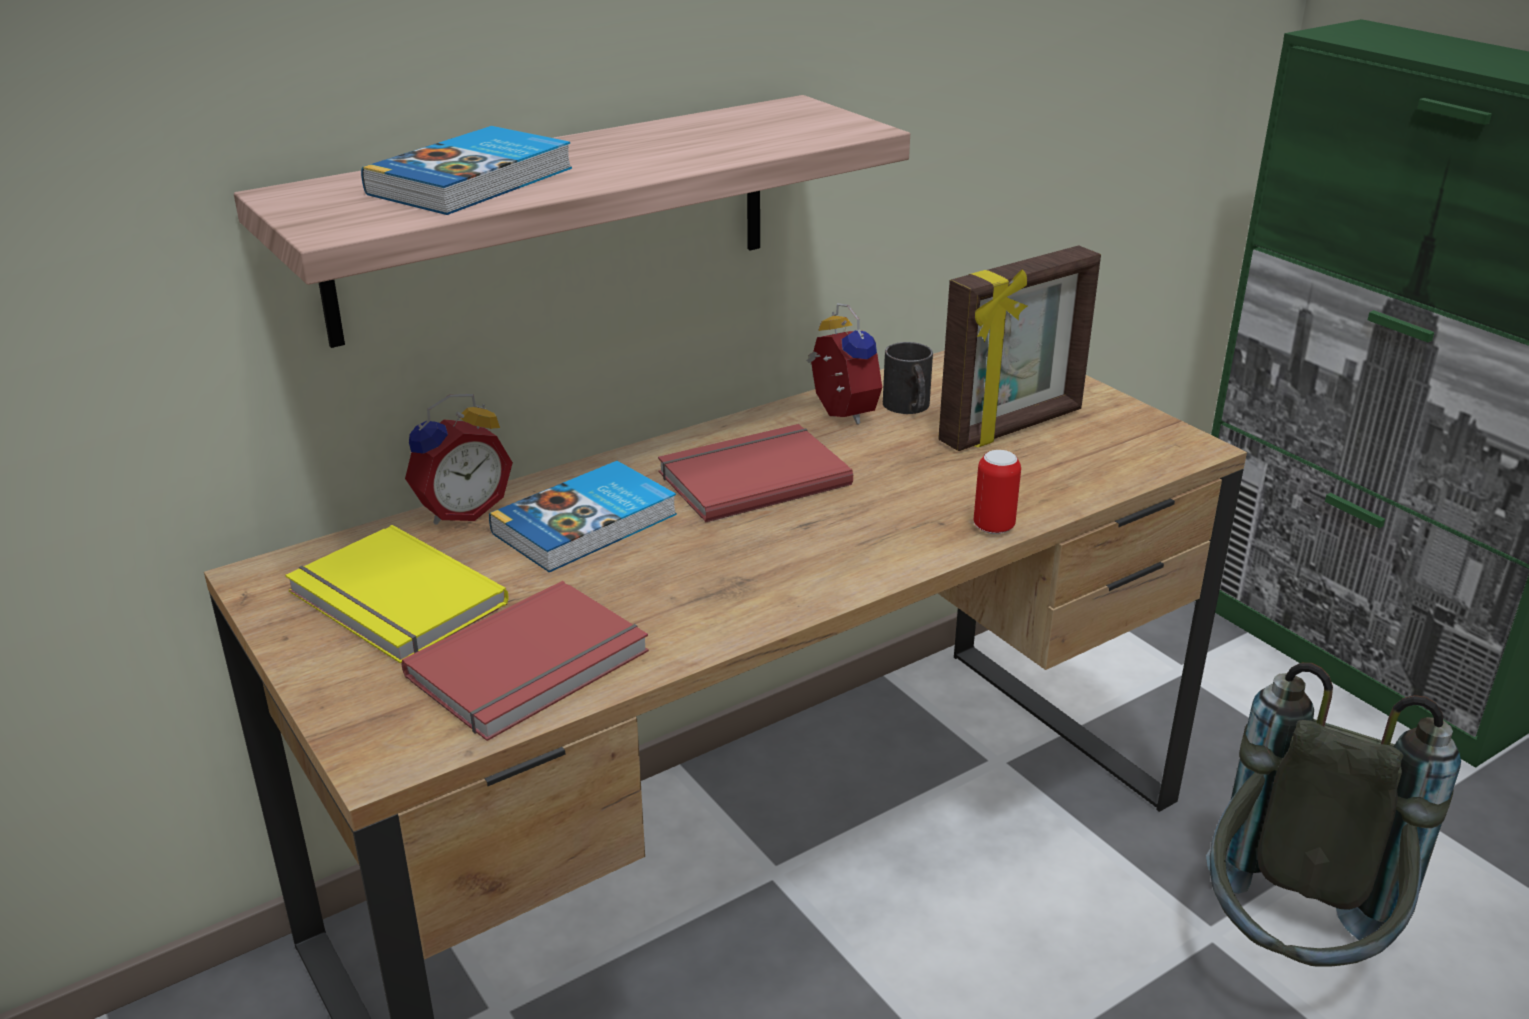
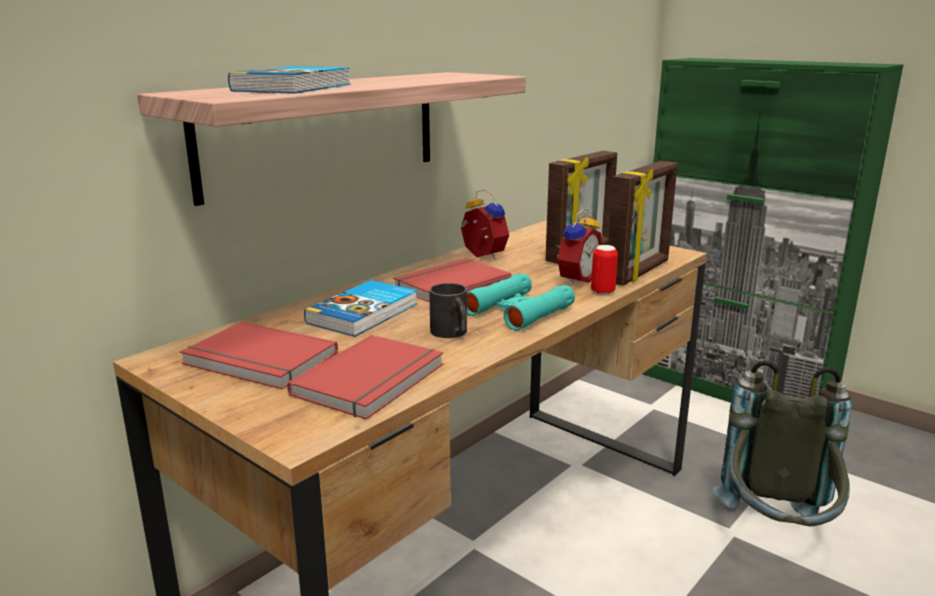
camera: 15 degrees left, 10 degrees down
(393, 601) = (258, 361): yellow book -> red book
(461, 510) = (278, 315): alarm clock -> alarm clock (575, 280)
(827, 552) = (518, 311): none -> turquoise binoculars
(909, 408) = (518, 251): black mug -> black mug (452, 333)
(1088, 488) = (639, 273): none -> picture frame

